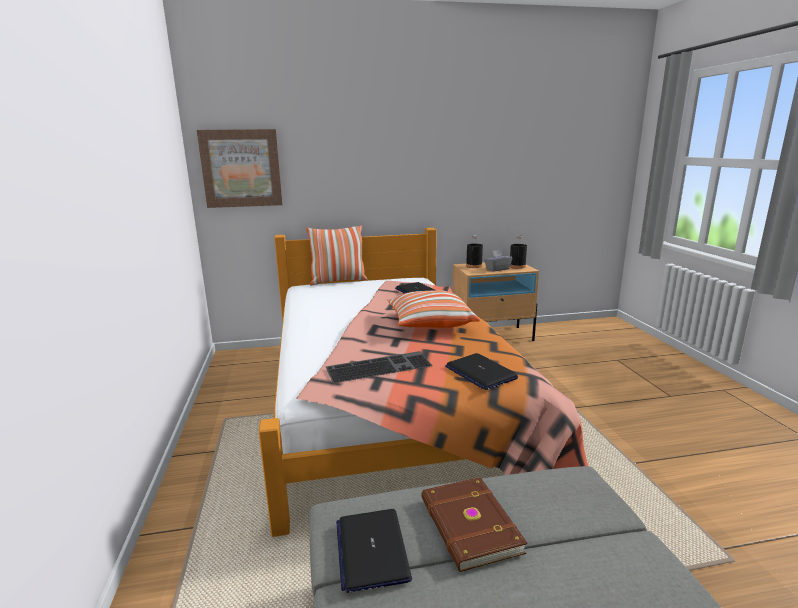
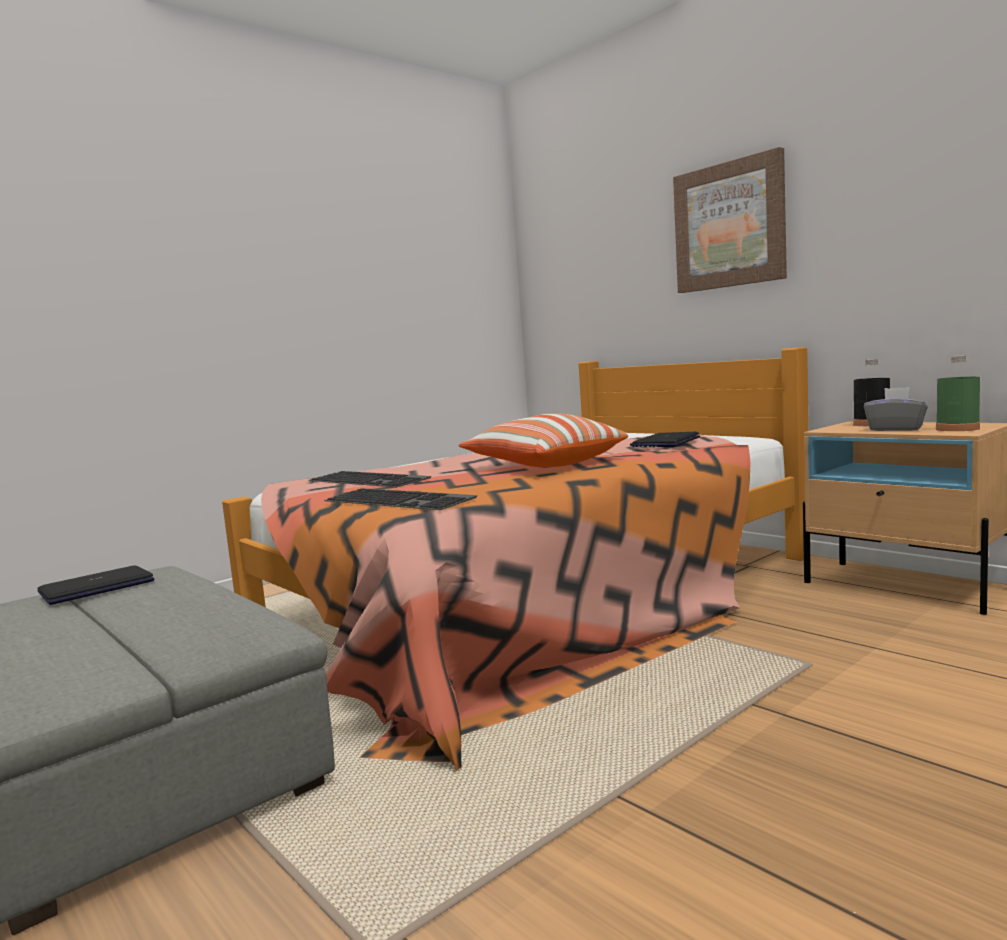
camera: 60 degrees right, 10 degrees down
(241, 168) = (561, 275): picture -> picture (729, 225)
(338, 281) = (644, 432): pillow -> none
(468, 526) = (138, 605): brown book -> none
(480, 372) = (401, 499): laptop -> keyboard
(517, 266) = (957, 429): black bottle -> green bottle

